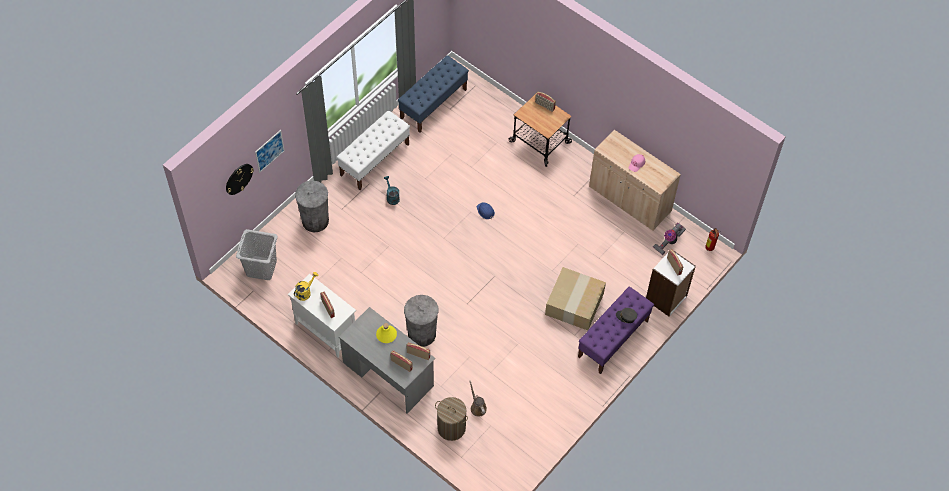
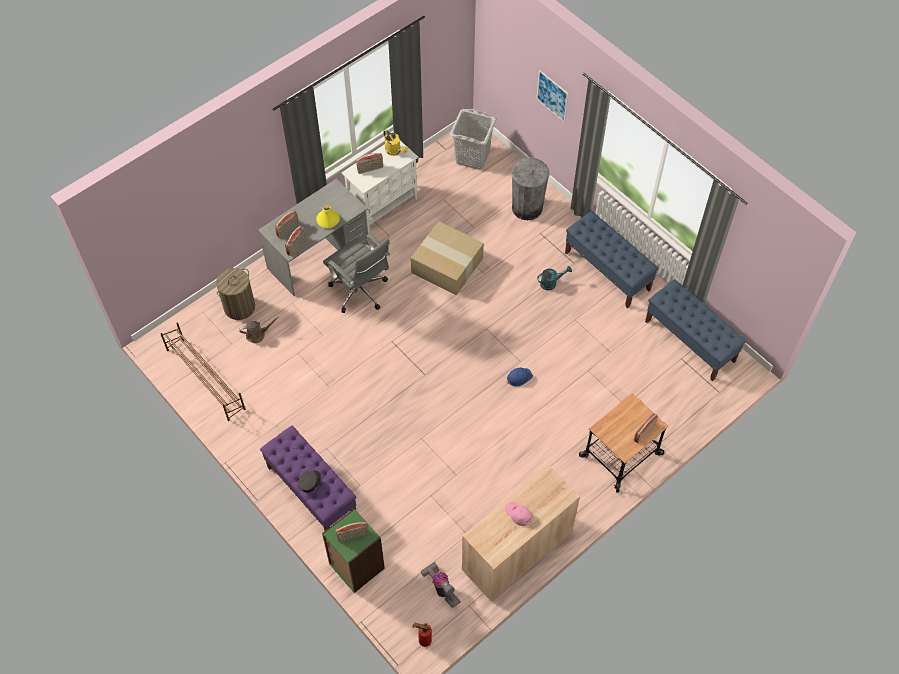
camera: 100 degrees right, 0 degrees up
(238, 178) = (518, 69): wall clock -> none
(375, 159) = (607, 271): white bench -> blue bench
(422, 334) = (361, 292): grey trash can -> grey office chair
(528, 439) = (205, 378): none -> brown shoe rack
(575, 305) = (368, 456): cardboard box -> cardboard box (446, 265)
(666, 298) = (356, 566): white bookcase -> green bookcase

